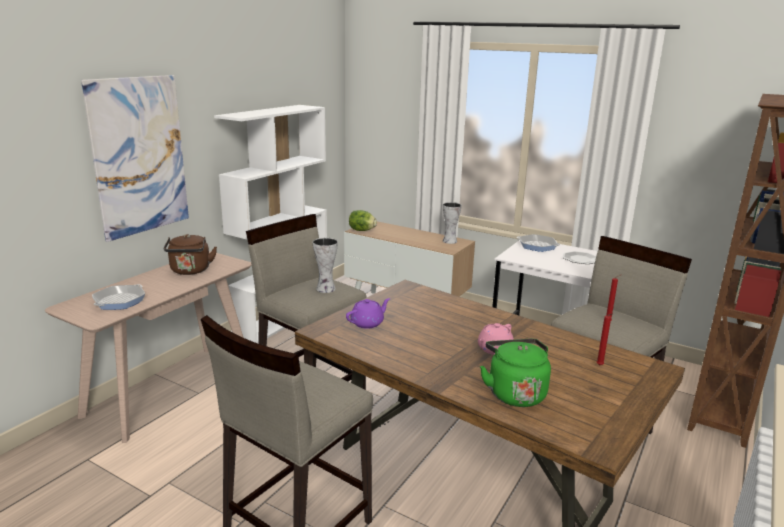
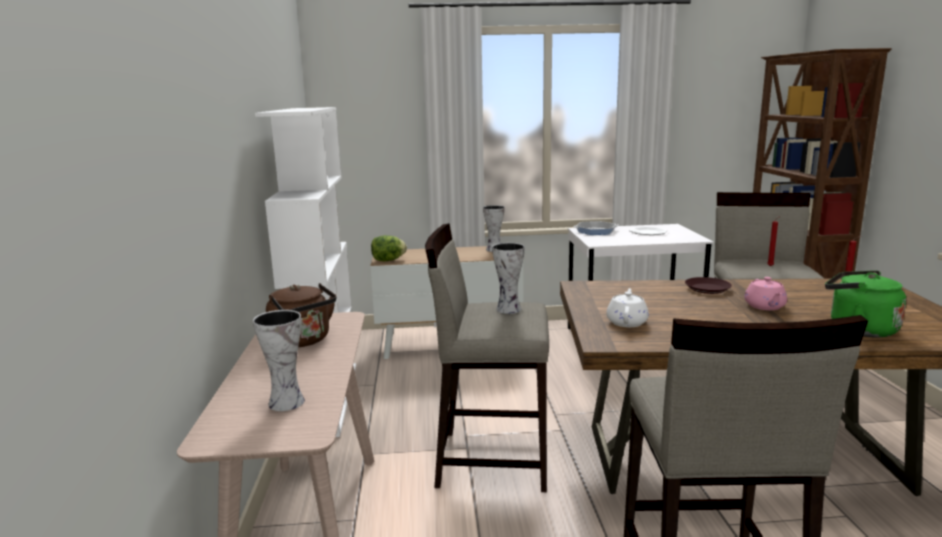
camera: 35 degrees left, 5 degrees down
(119, 301) = (285, 402): frying pan -> vase
(140, 156) = (213, 171): picture -> none
(368, 323) = (627, 322): purple teapot -> white teapot
(491, 321) = (708, 289): none -> brown plate

